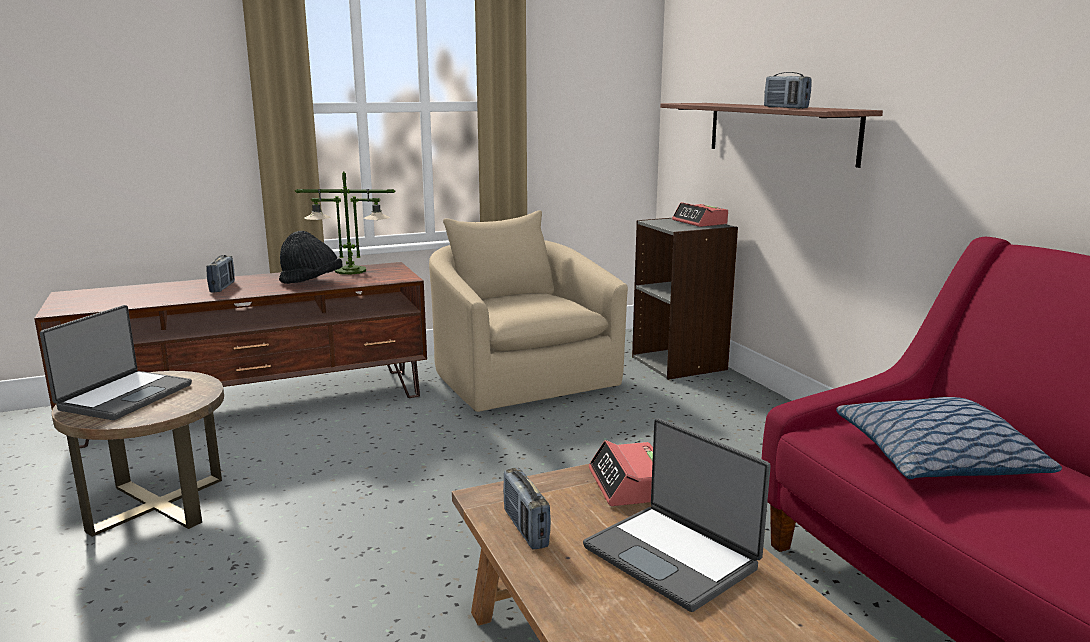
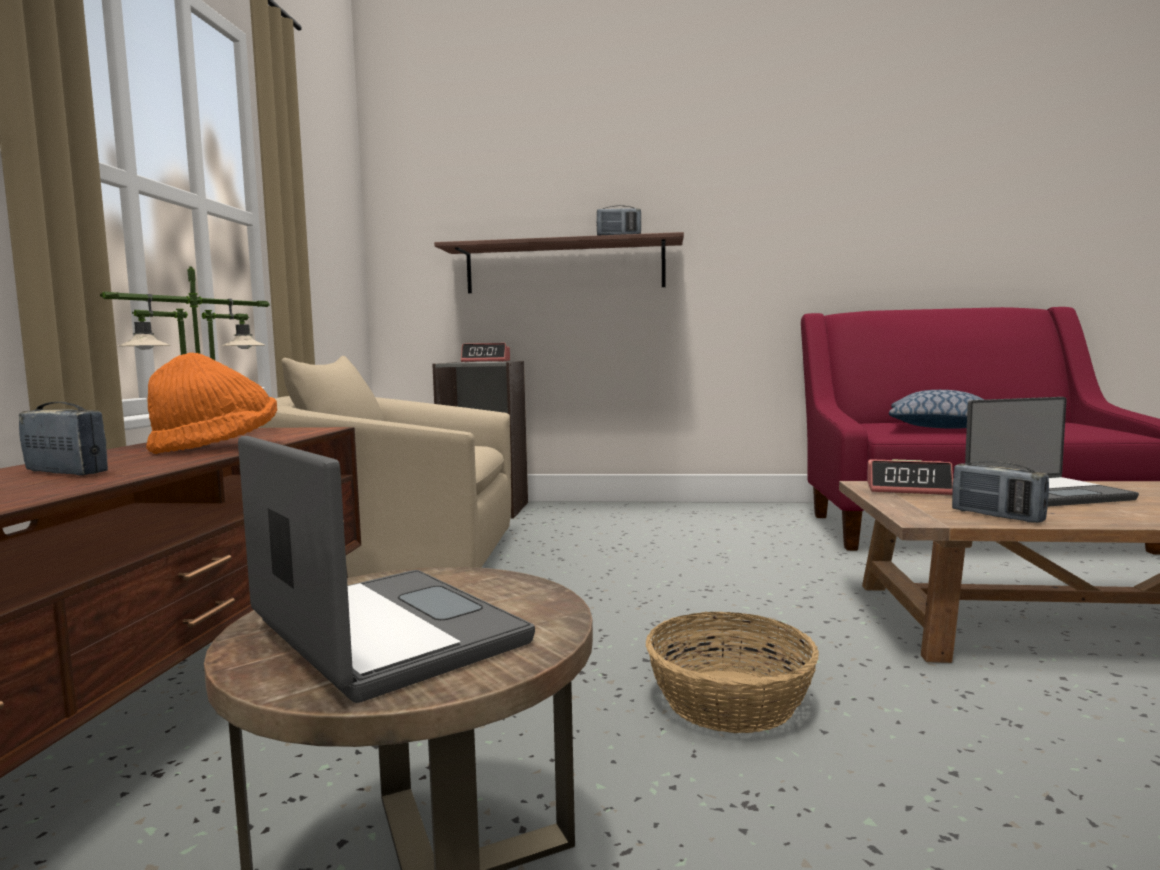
camera: 60 degrees left, 10 degrees down
(311, 283) = (216, 447): black hat -> orange hat
(353, 540) = (730, 701): none -> basket
(525, 529) = (997, 516): radio -> radio turned 45 degrees clockwise

